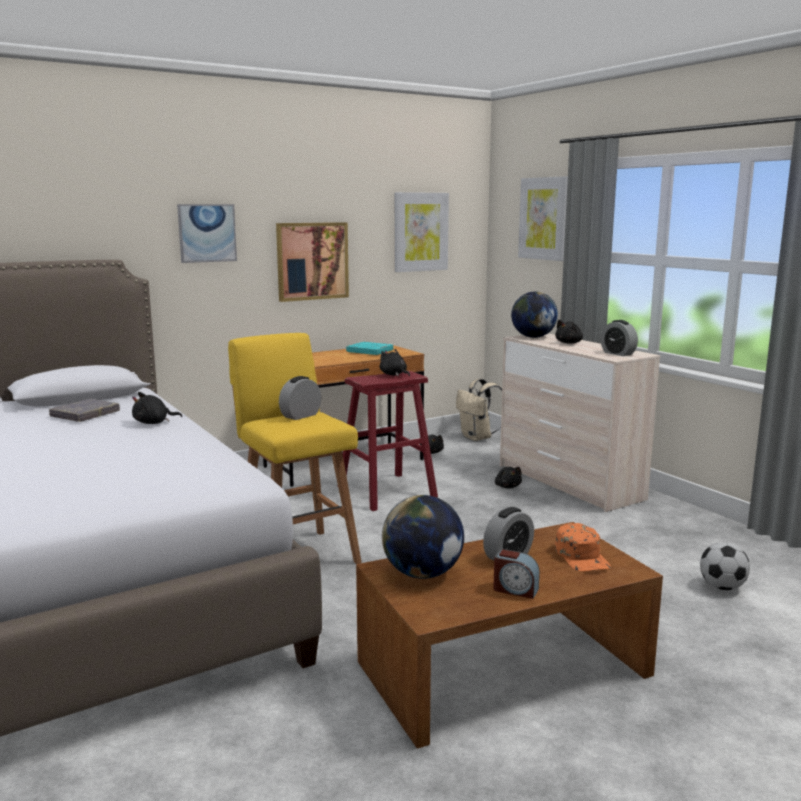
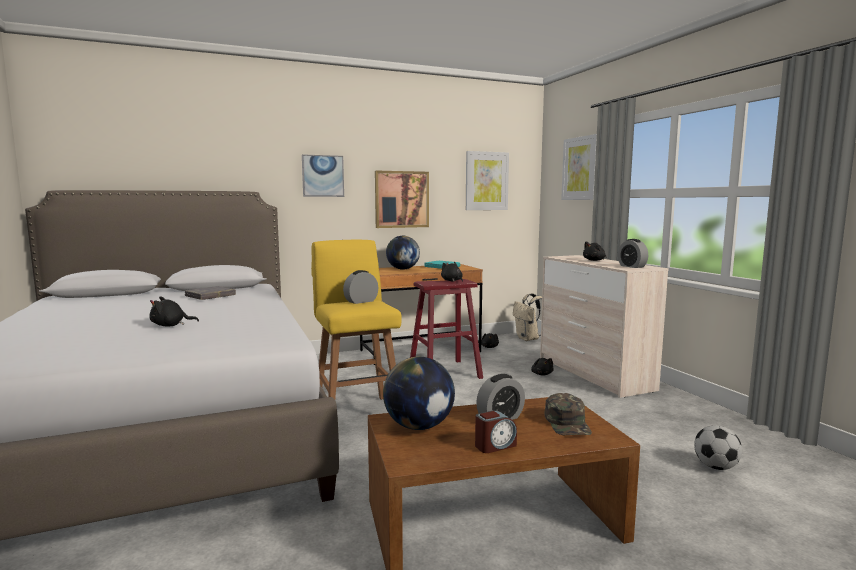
camera: 10 degrees right, 5 degrees down
(154, 423) = (252, 302): black plush toy -> black plush toy (170, 325)
(515, 589) = (495, 446): alarm clock -> alarm clock turned 60 degrees counterclockwise
(533, 337) = (567, 257): globe -> globe (402, 269)
(582, 557) = (568, 423): orange cap -> green cap

